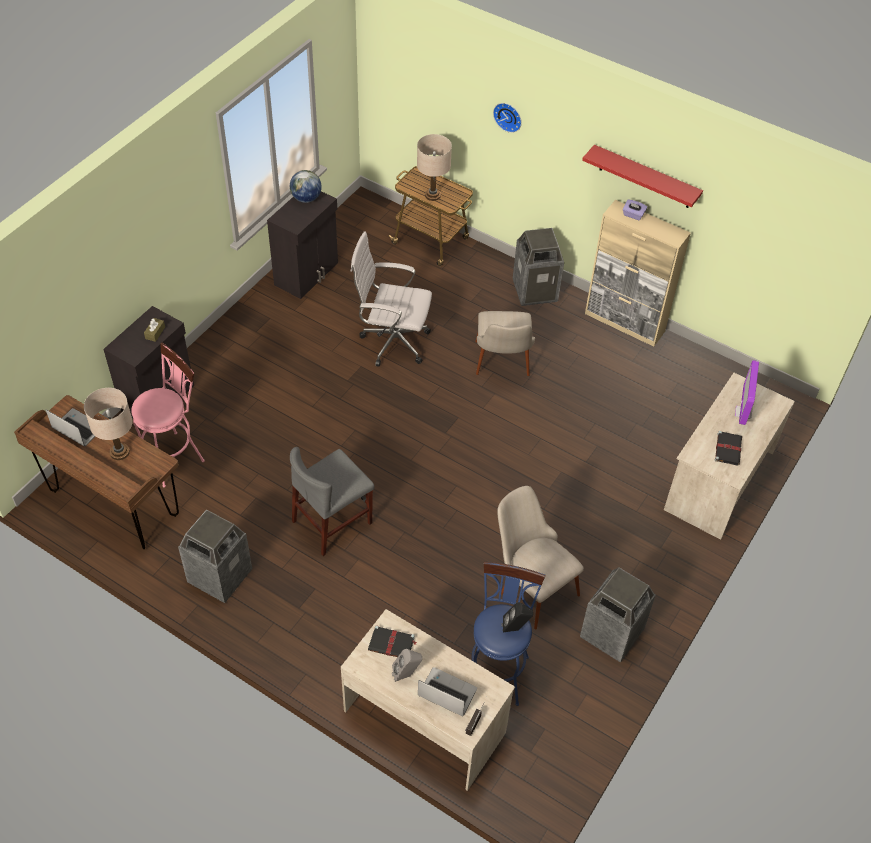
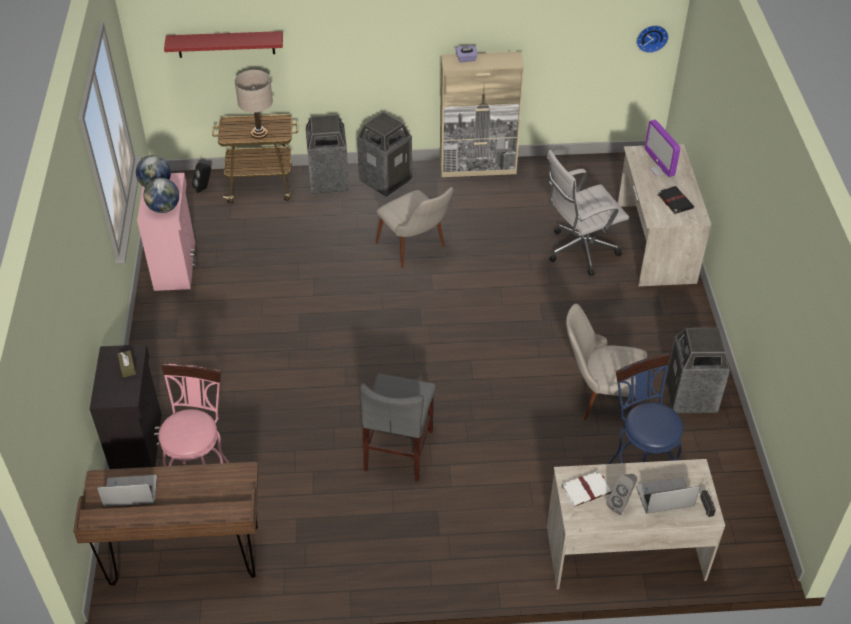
camera: 35 degrees left, 5 degrees down
(120, 452) = (194, 488): beige table lamp -> none
(219, 576) = (345, 555): trash can -> trash can (329, 181)
(294, 221) = (164, 208): none -> globe
(307, 274) = (176, 265): black cabinet -> pink cabinet
(391, 342) = (306, 280): white office chair -> white office chair (579, 251)
(392, 644) = (586, 489): black book -> white book
(508, 116) = (311, 22): wall clock -> wall clock (651, 37)
(515, 628) = (664, 416): black speaker -> black speaker (204, 188)
(645, 177) = (465, 20): red shelf -> red shelf (226, 44)

